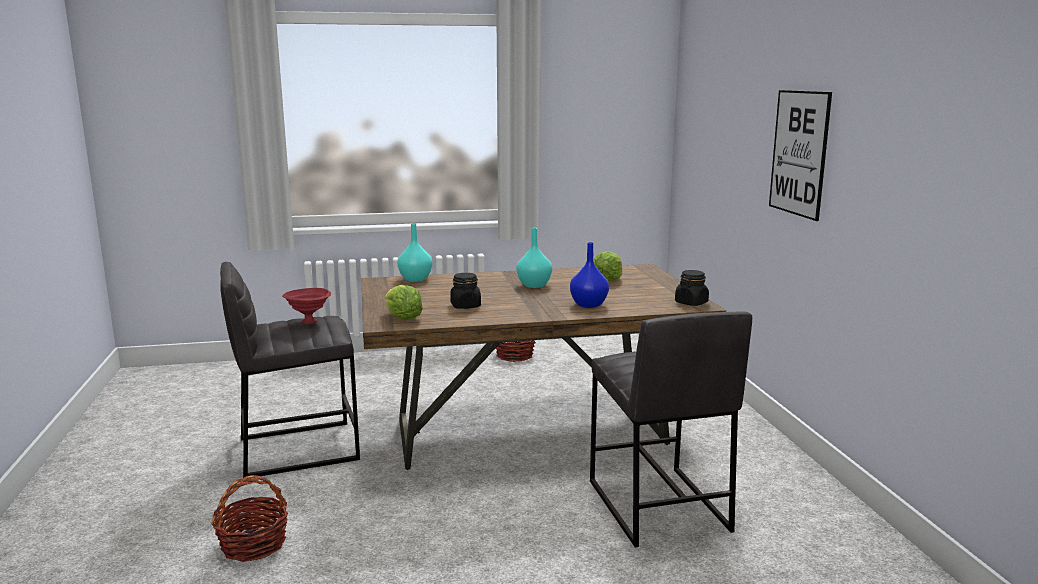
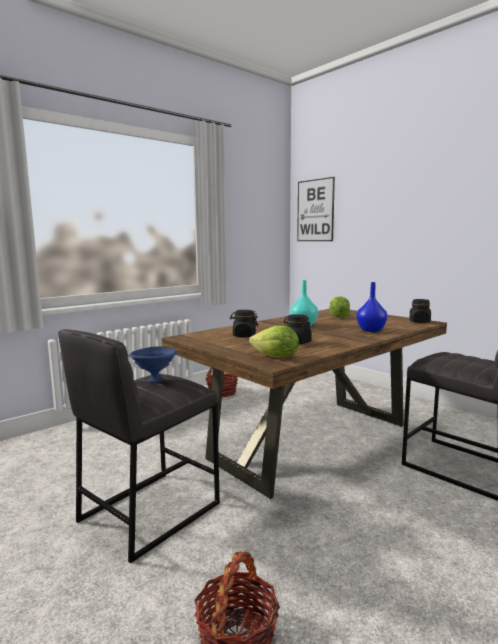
camera: 30 degrees left, 5 degrees down
(308, 321) = (154, 380): red bowl -> blue bowl
(416, 279) = (210, 333): turquoise vase -> none
(438, 288) = (244, 336): none -> black jar
(799, 153) = (443, 222): picture -> picture (315, 210)

